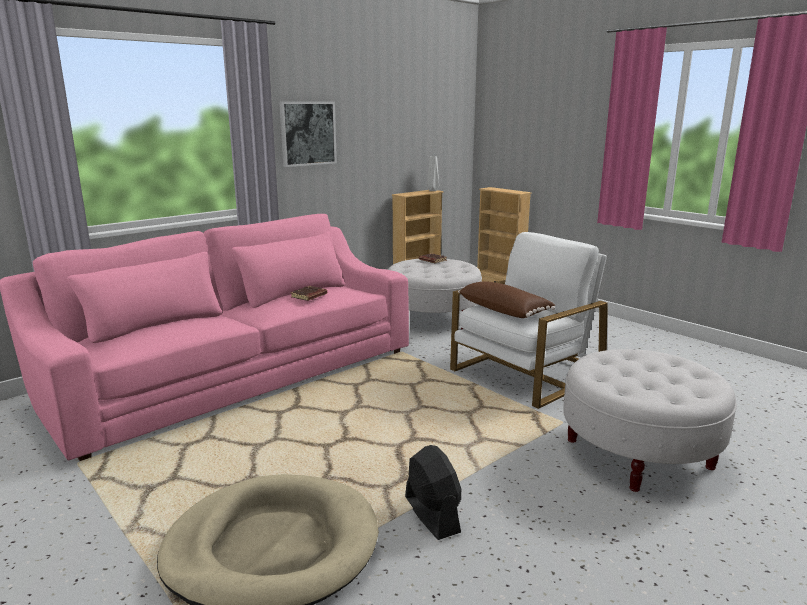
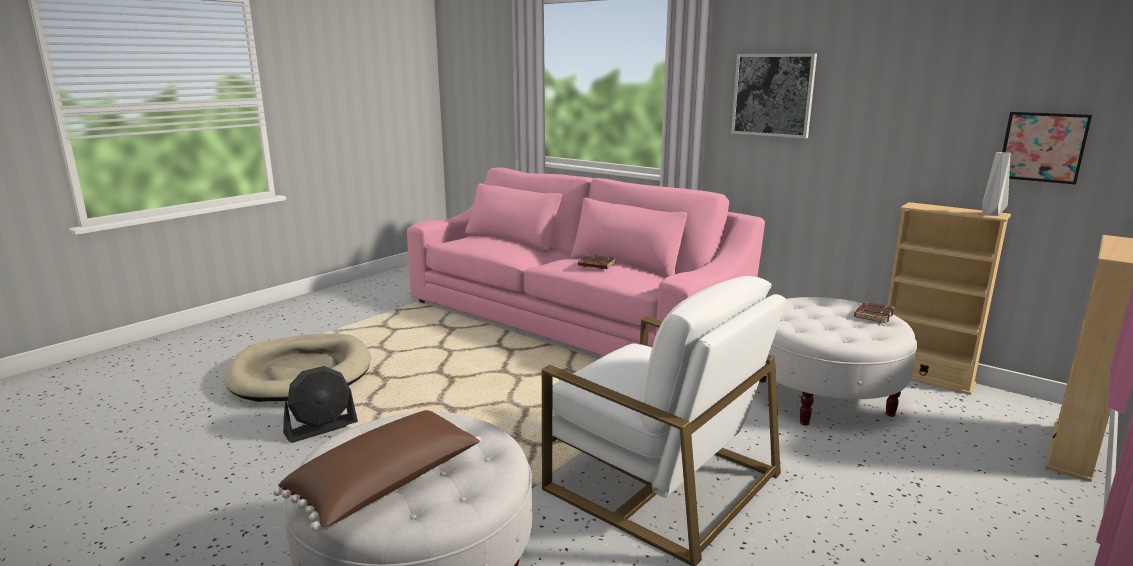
camera: 80 degrees right, 0 degrees up
(436, 151) = (1042, 147): none -> picture
(504, 310) = (628, 361): brown pillow -> brown pillow (387, 486)

